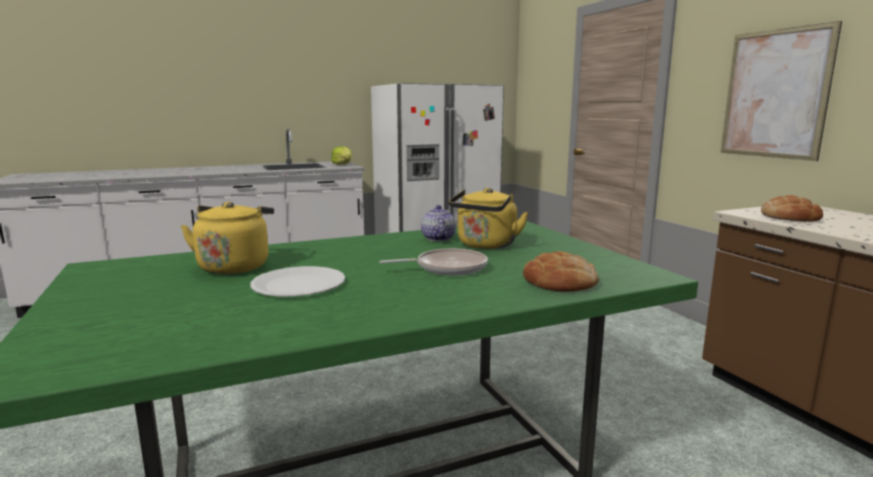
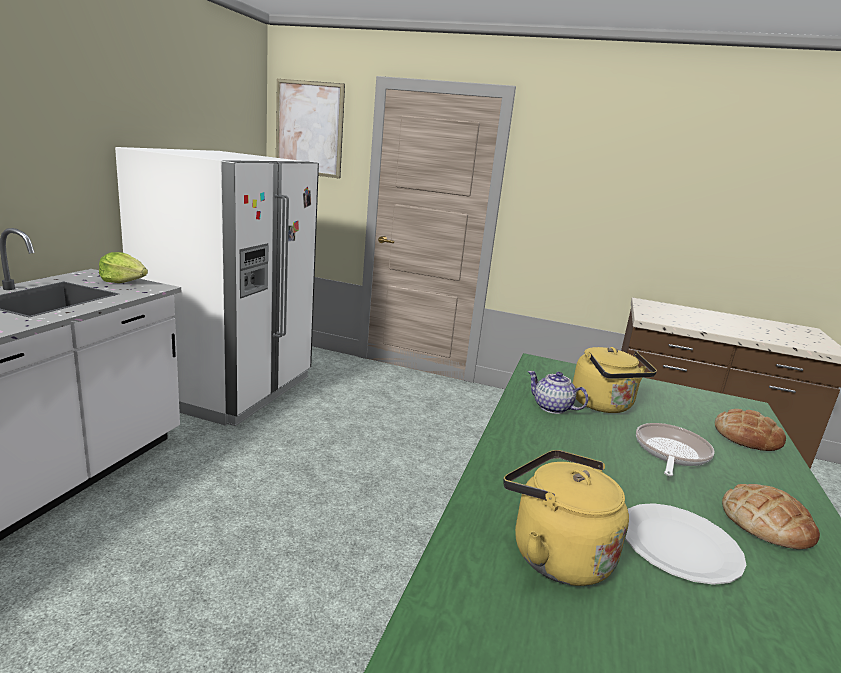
camera: 50 degrees left, 5 degrees up
(774, 94) = (612, 209): picture -> picture (309, 129)
(790, 217) = (677, 319): bread -> bread (766, 523)

